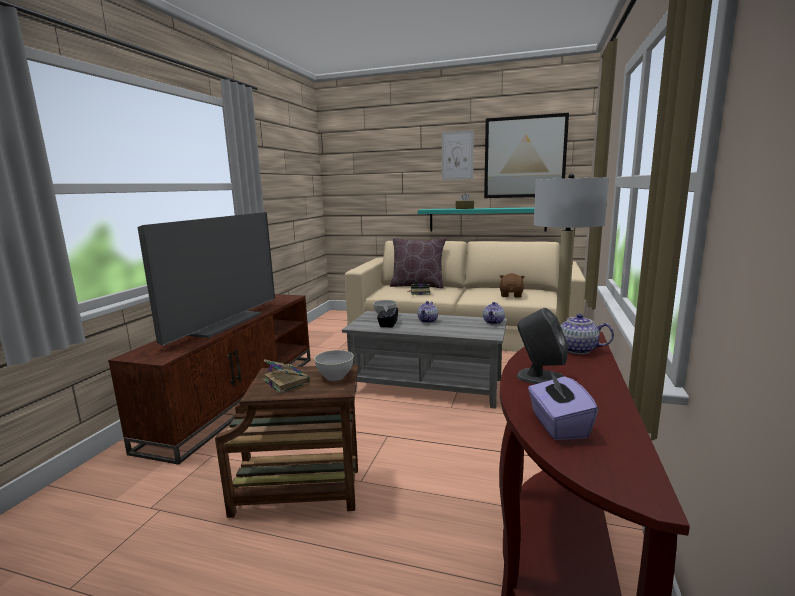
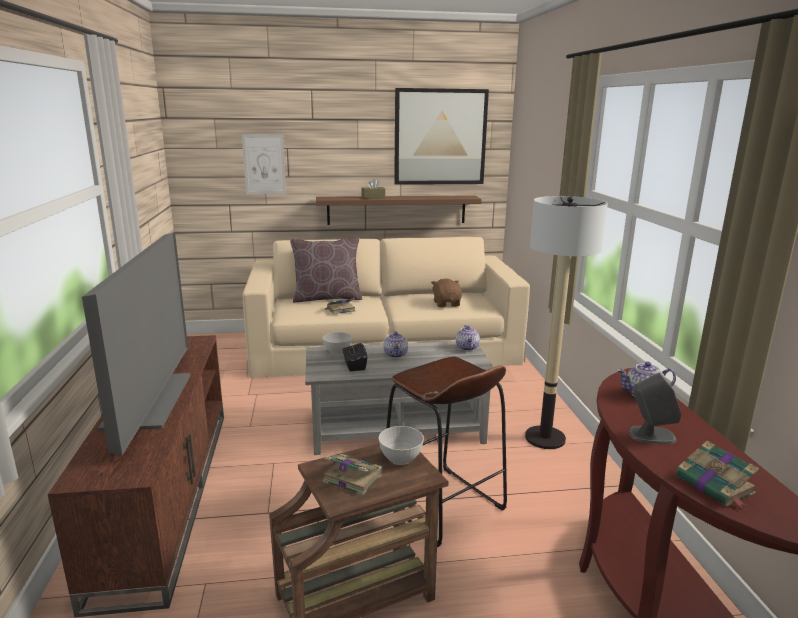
camera: 25 degrees left, 5 degrees up
(419, 444) = (442, 505): none -> brown stool
(457, 155) = (360, 130): picture -> picture (264, 164)
(486, 219) = (396, 210): turquoise shelf -> brown shelf
(558, 425) = (716, 486): purple tissue box -> book

